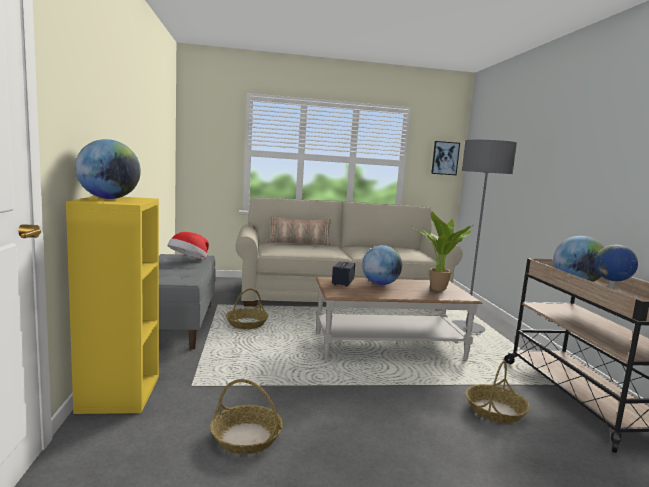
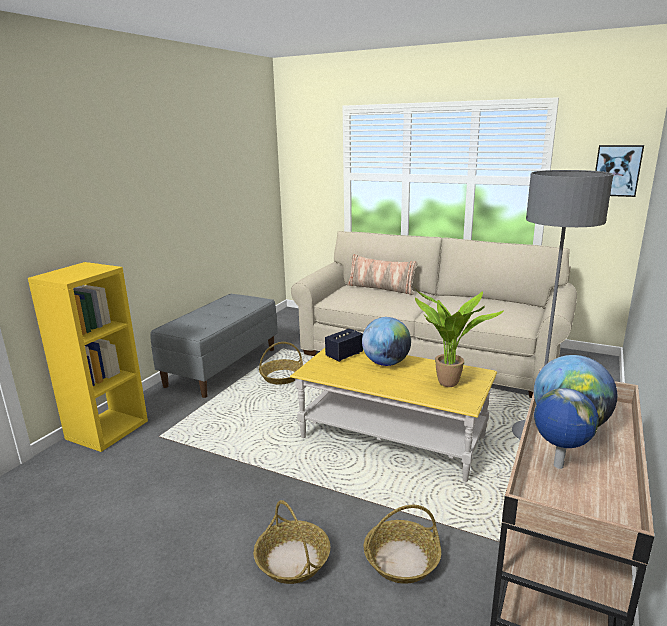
camera: 35 degrees right, 10 degrees up
(109, 198) = (74, 270): globe -> none
(188, 261) = (239, 305): hat -> none
(246, 437) = (138, 500): basket -> basket (292, 560)
(388, 346) = (392, 437): brown coffee table -> yellow coffee table

